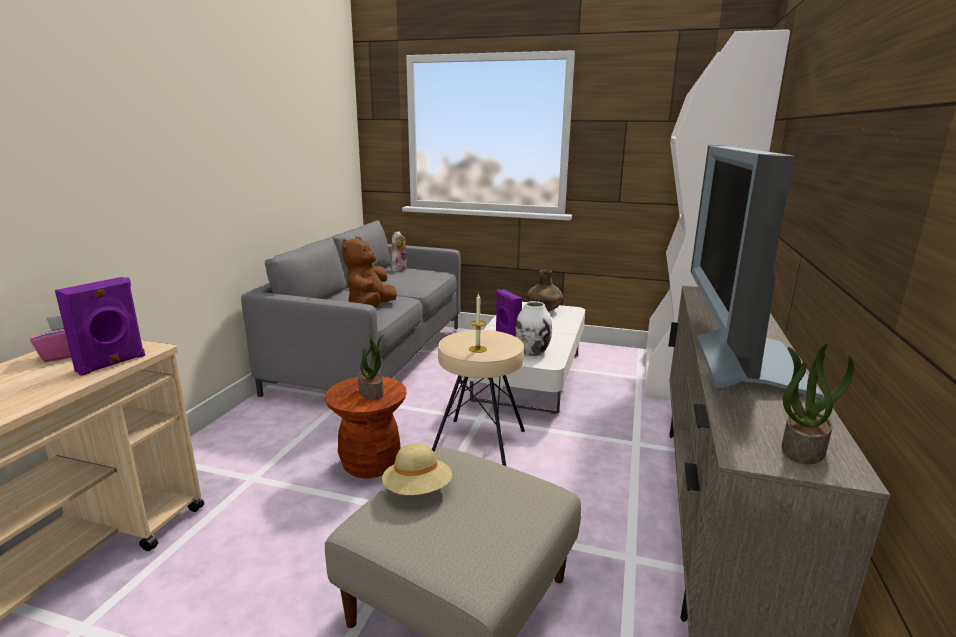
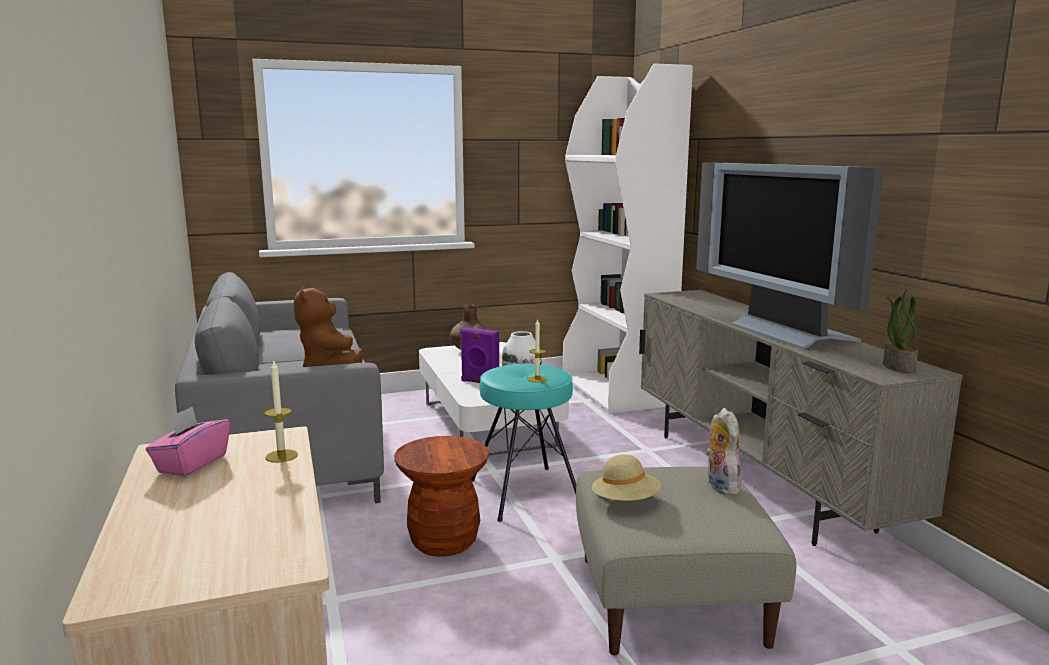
camera: 35 degrees left, 5 degrees down
(112, 364) = (281, 456): purple speaker -> candle
(372, 392) = (449, 451): potted plant -> none
(398, 269) = (279, 332): plush toy -> plush toy (719, 486)
(479, 446) = (525, 492): beige stool -> turquoise stool

